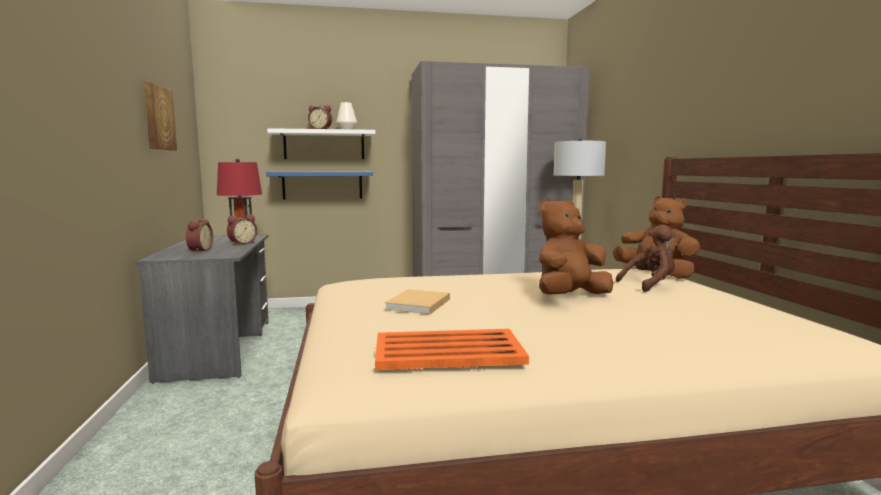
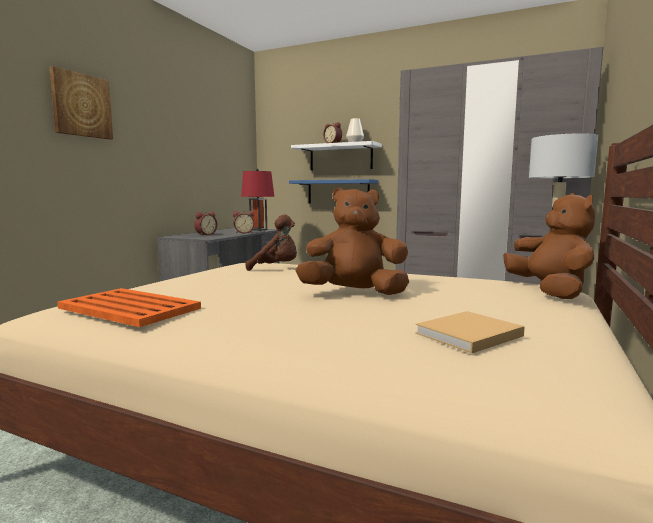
camera: 35 degrees right, 0 degrees up
(158, 118) = (200, 140): picture -> picture (81, 105)
(417, 304) = (221, 279): beige book -> beige book (467, 335)
(650, 285) = (485, 297): brown plush toy -> brown plush toy (276, 268)

